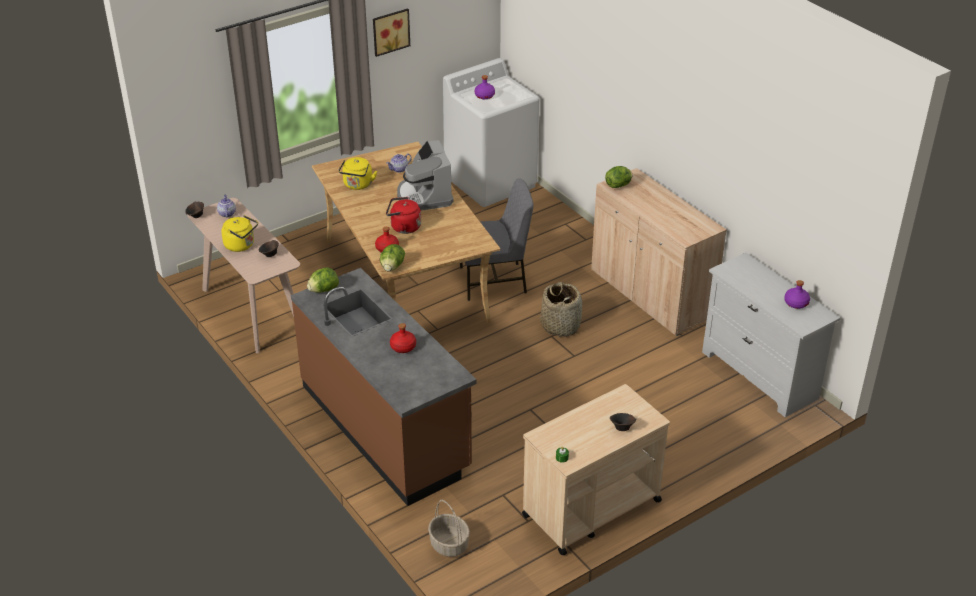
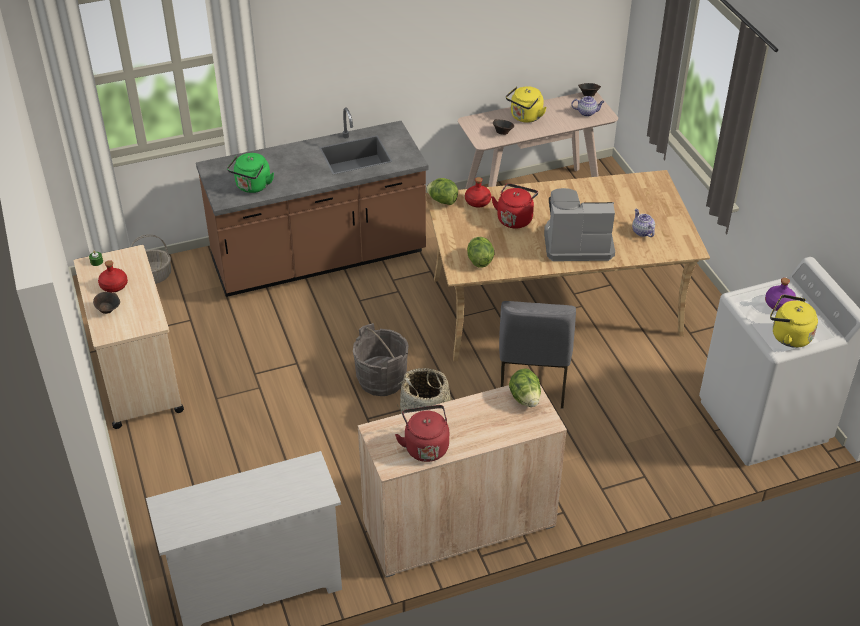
camera: 105 degrees right, 5 degrees up
(323, 290) = (399, 139): lettuce -> lettuce (479, 260)
(357, 185) = (613, 196): yellow kettle -> yellow kettle (788, 336)
(390, 31) = (794, 136): picture -> none
(403, 347) = (286, 175): red bottle -> red bottle (113, 286)
(429, 364) = (252, 186): none -> green kettle
(528, 356) = (381, 380): none -> grey bucket
(685, 217) = (425, 446): none -> red kettle
(795, 303) = (210, 515): purple bottle -> none

